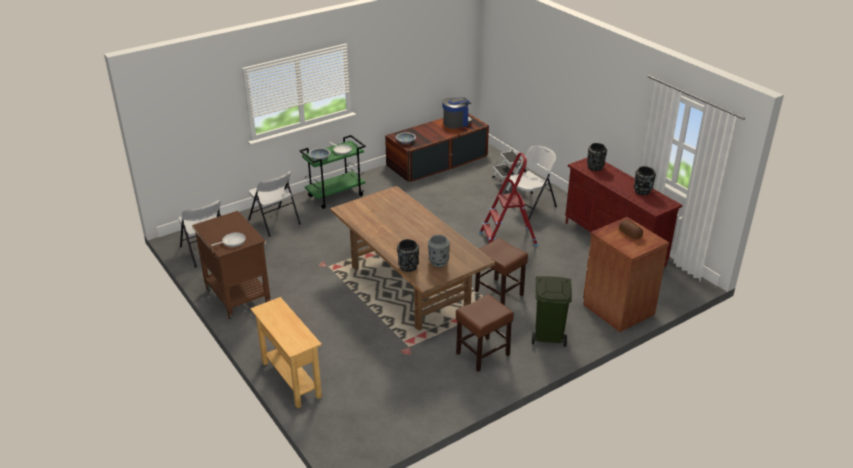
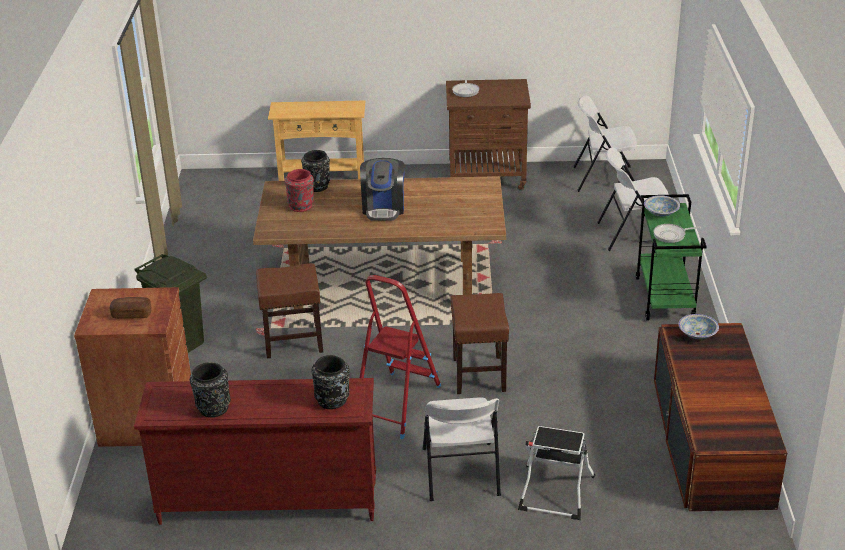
camera: 125 degrees right, 0 degrees up
(438, 262) = (301, 206): grey vase -> red vase
(456, 123) = (736, 418): coffee machine -> coffee machine (383, 208)
(482, 354) = (213, 286): brown stool -> brown stool (478, 374)

